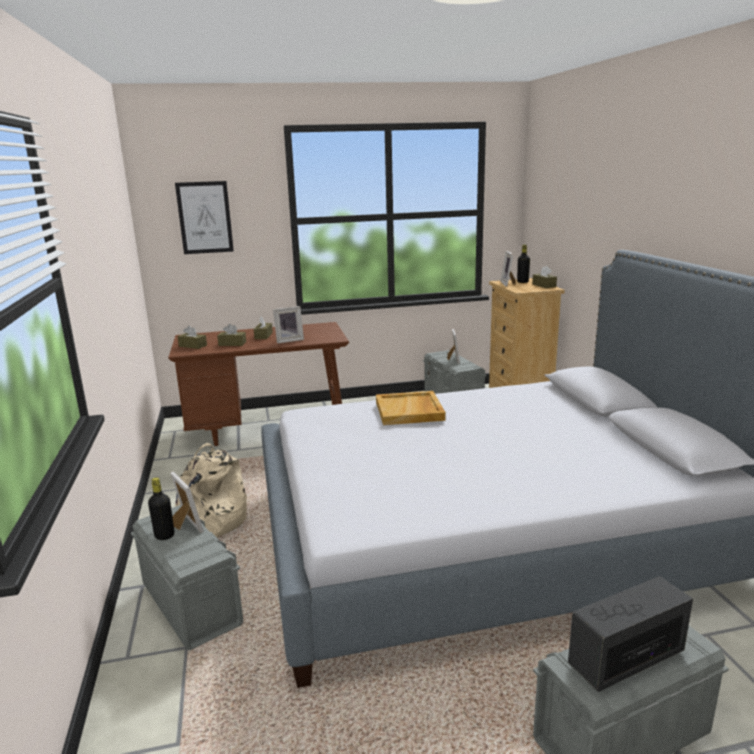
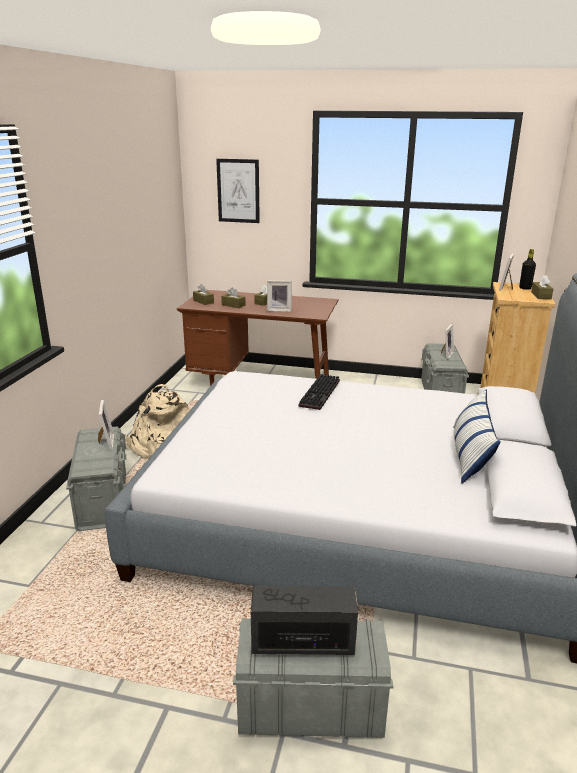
camera: 25 degrees right, 5 degrees up
(164, 536) = (87, 445): black bottle -> none
(410, 411) = (321, 394): beige tray -> keyboard
(600, 431) = (470, 454): none -> pillow

